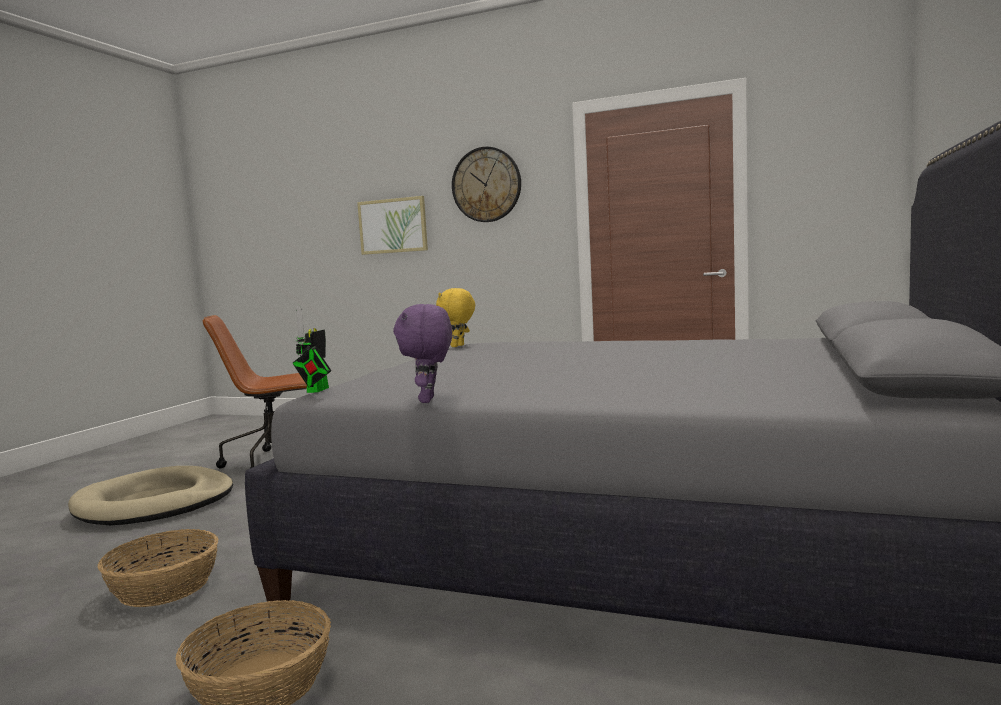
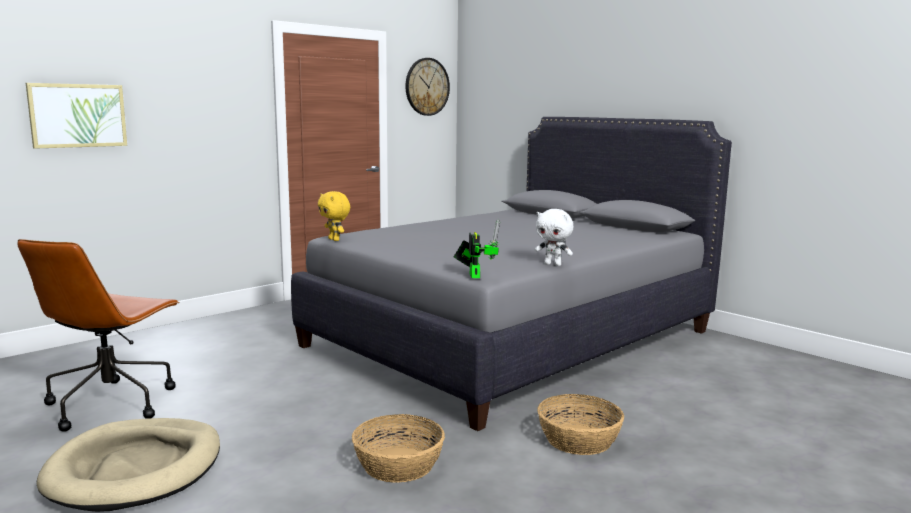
camera: 65 degrees left, 5 degrees up
(315, 391) = (474, 275): toy robot -> toy robot turned 135 degrees counterclockwise
(429, 400) = (553, 264): purple plush toy -> white plush toy
(486, 185) = (193, 82): wall clock -> wall clock (427, 87)

